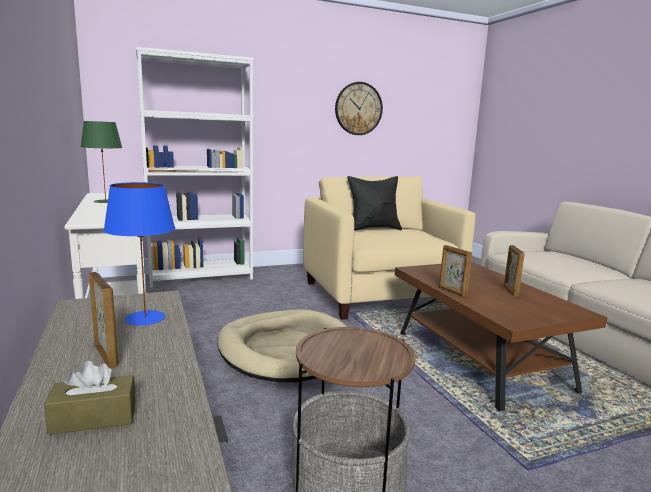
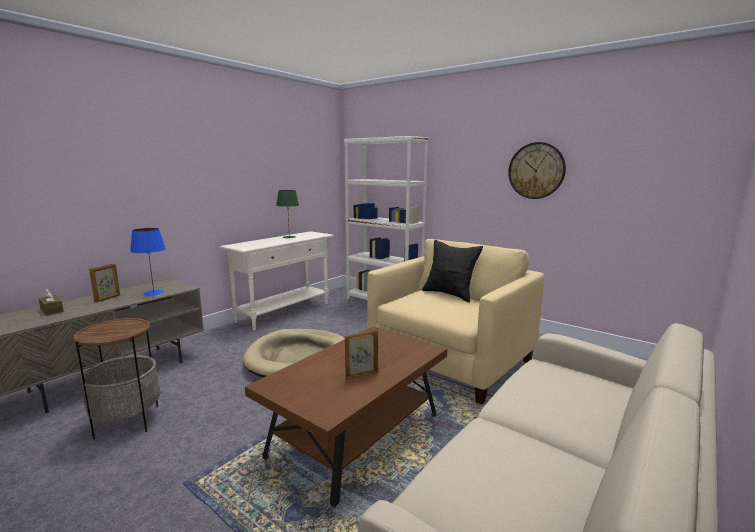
camera: 60 degrees right, 0 degrees up
(452, 291) = (327, 353): picture frame -> none

